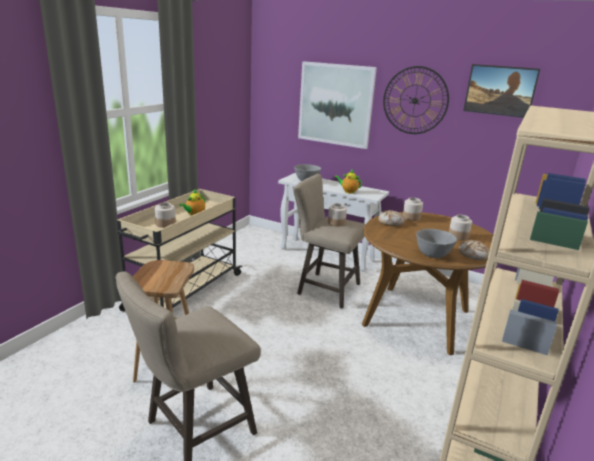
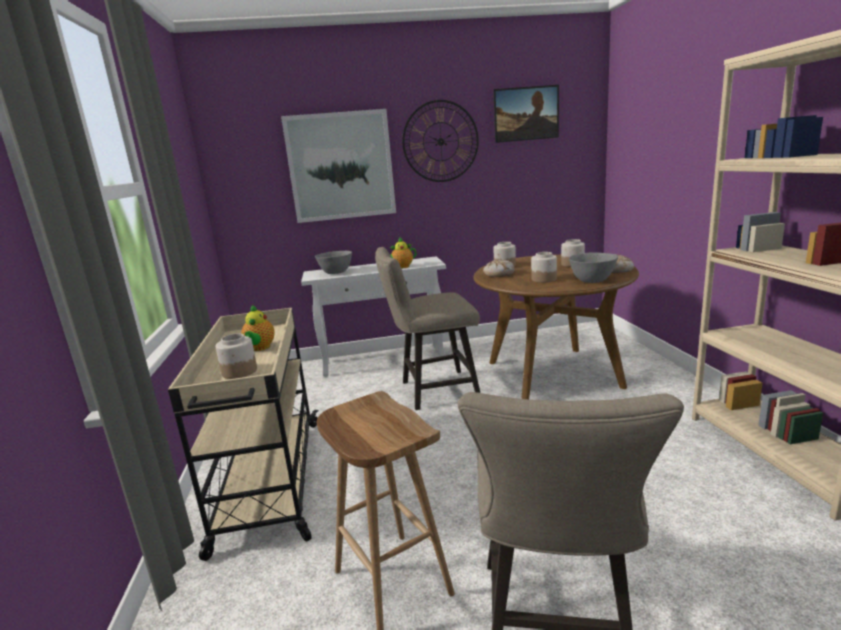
camera: 35 degrees left, 5 degrees down
(336, 223) = (435, 298): jar -> jar (544, 279)

